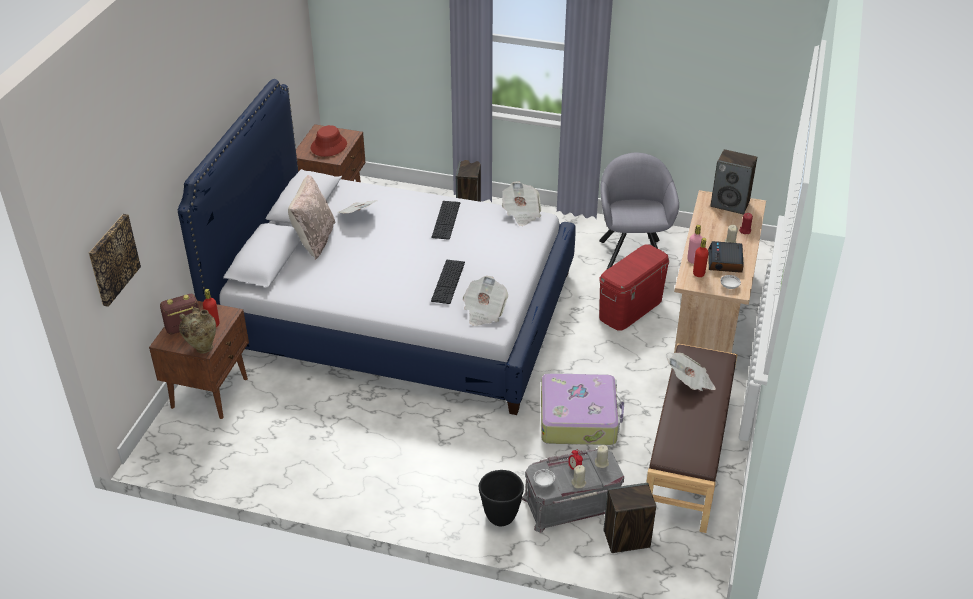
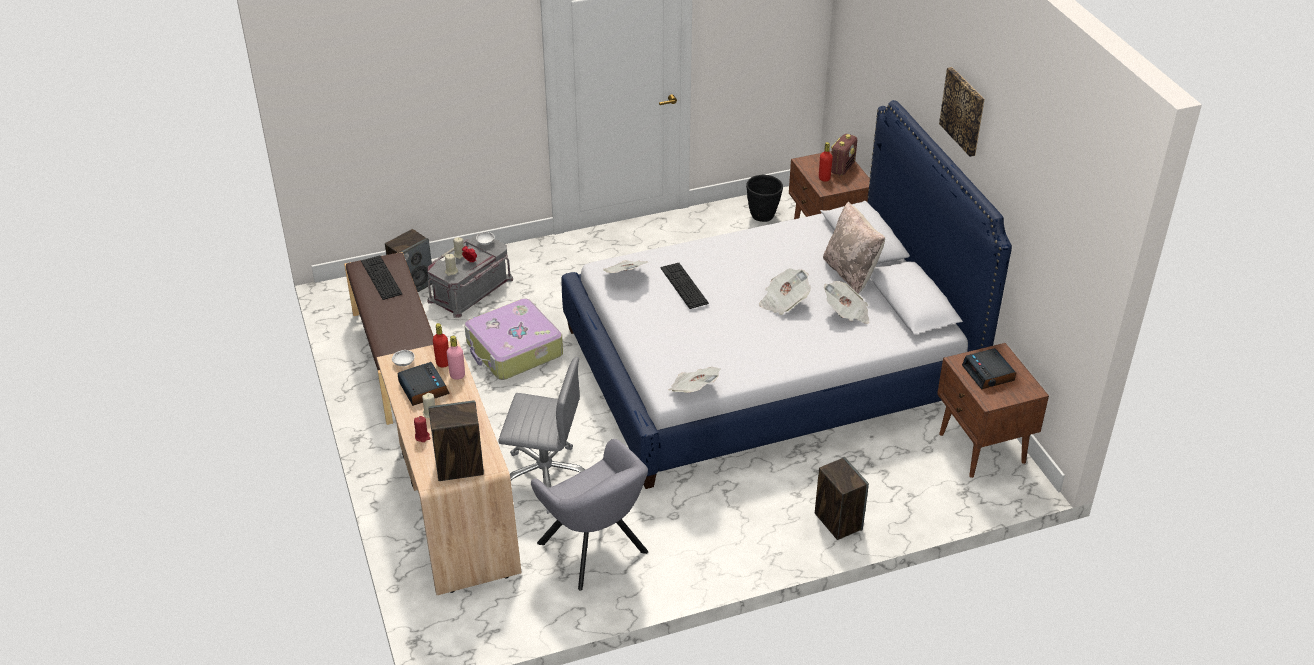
camera: 145 degrees right, 0 degrees up
(112, 259) = (853, 47): picture -> picture (963, 111)
(202, 347) = (807, 162): beige vase -> none
(328, 146) = (988, 374): red hat -> alarm clock
(446, 220) = (759, 347): keyboard -> keyboard (381, 277)
(500, 516) = (518, 260): black planter -> black planter (763, 216)
(630, 308) = (546, 477): red storage box -> grey office chair
(690, 382) = (405, 321): newspaper -> newspaper (783, 302)

